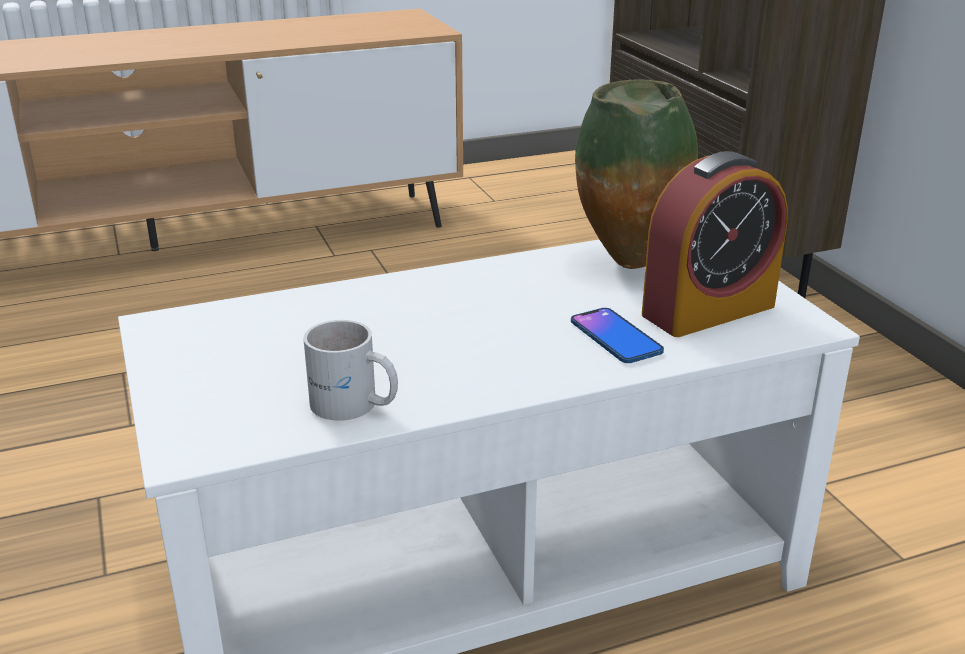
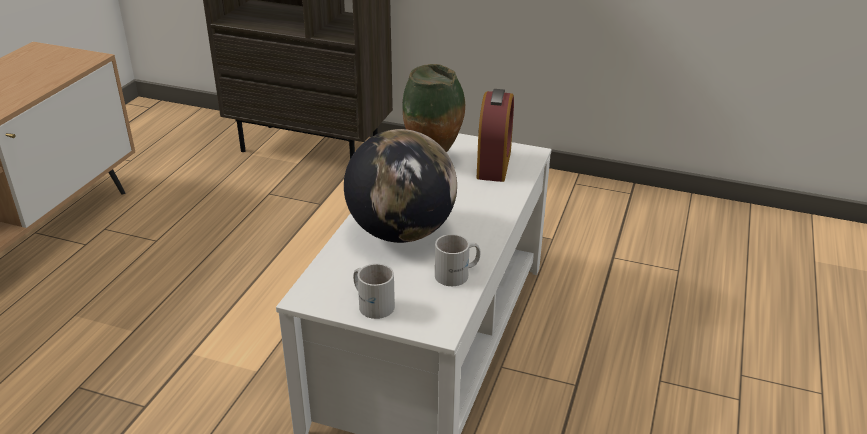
camera: 50 degrees left, 5 degrees up
(197, 372) = (373, 303): none -> white mug
(401, 321) = (401, 232): none -> globe
(615, 337) = (486, 193): phone -> none

